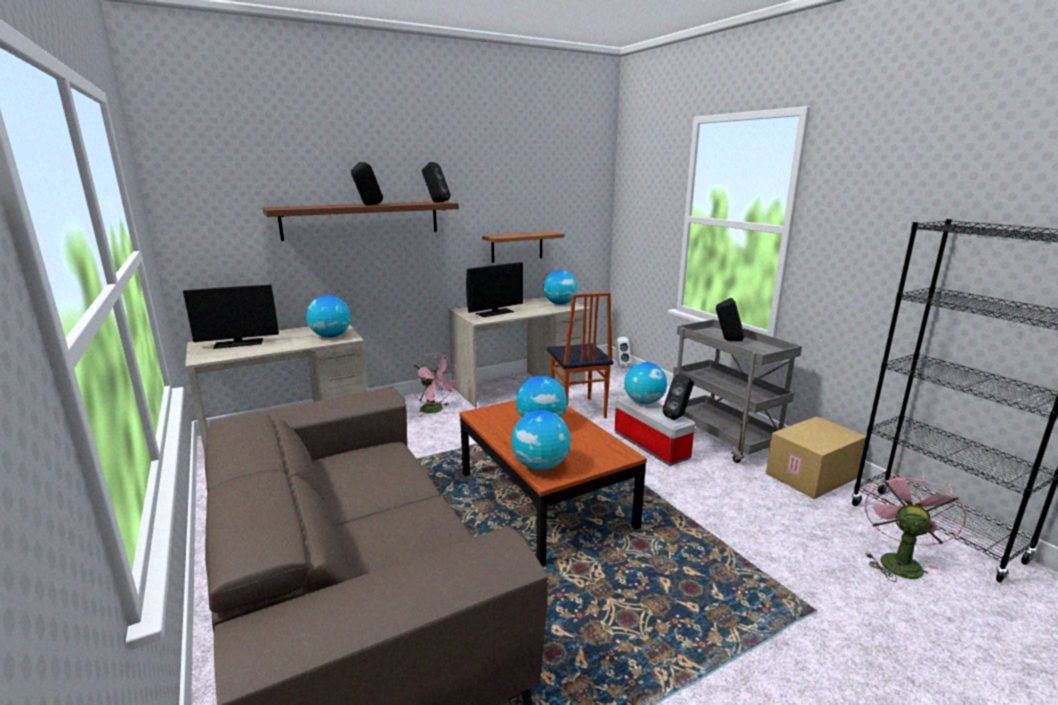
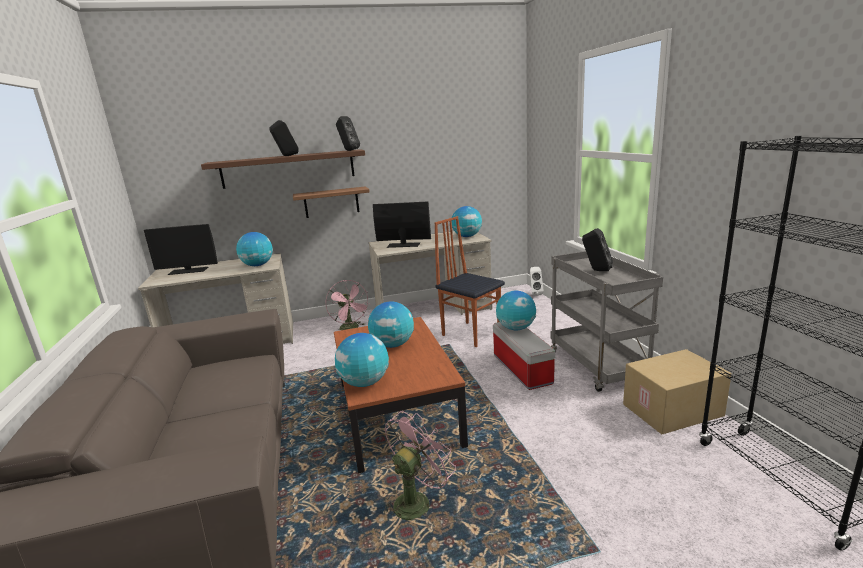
camera: 15 degrees right, 0 degrees up
(495, 312) = (403, 245): monitor -> monitor turned 150 degrees counterclockwise
(517, 246) = (430, 186): shelf -> shelf (331, 202)
(577, 410) = (471, 333): chair -> chair turned 135 degrees clockwise
(678, 416) = (540, 343): black speaker -> none
(898, 560) = (724, 510): pink fan -> pink fan (416, 500)

